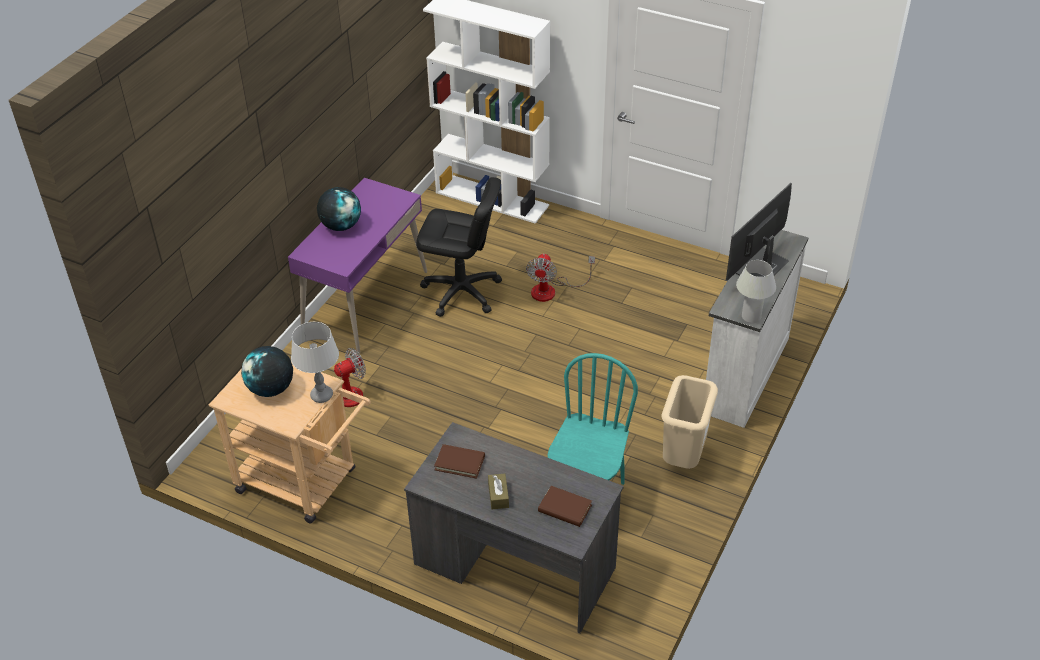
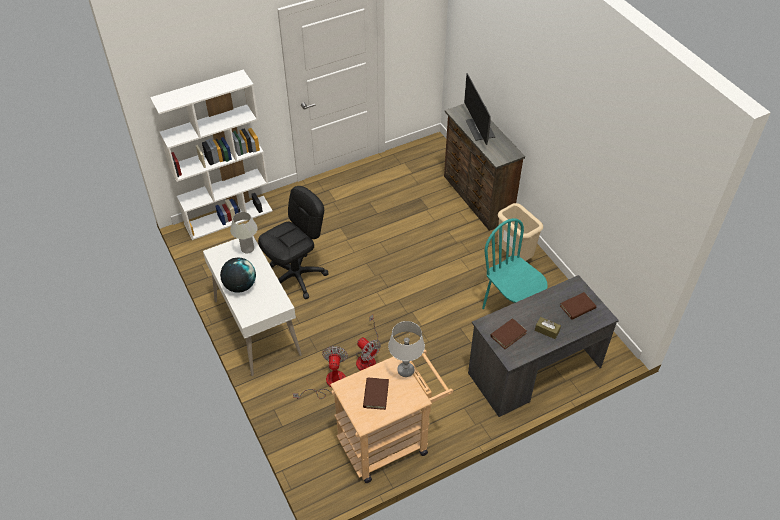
camera: 55 degrees left, 5 degrees up
(271, 389) = (376, 394): globe -> brown book
(365, 301) = (256, 328): purple desk -> white desk
(551, 290) = (337, 236): fan -> fan (367, 357)
(743, 375) = (476, 199): white dresser -> brown dresser
(751, 317) = (513, 154): white table lamp -> white table lamp (247, 249)

